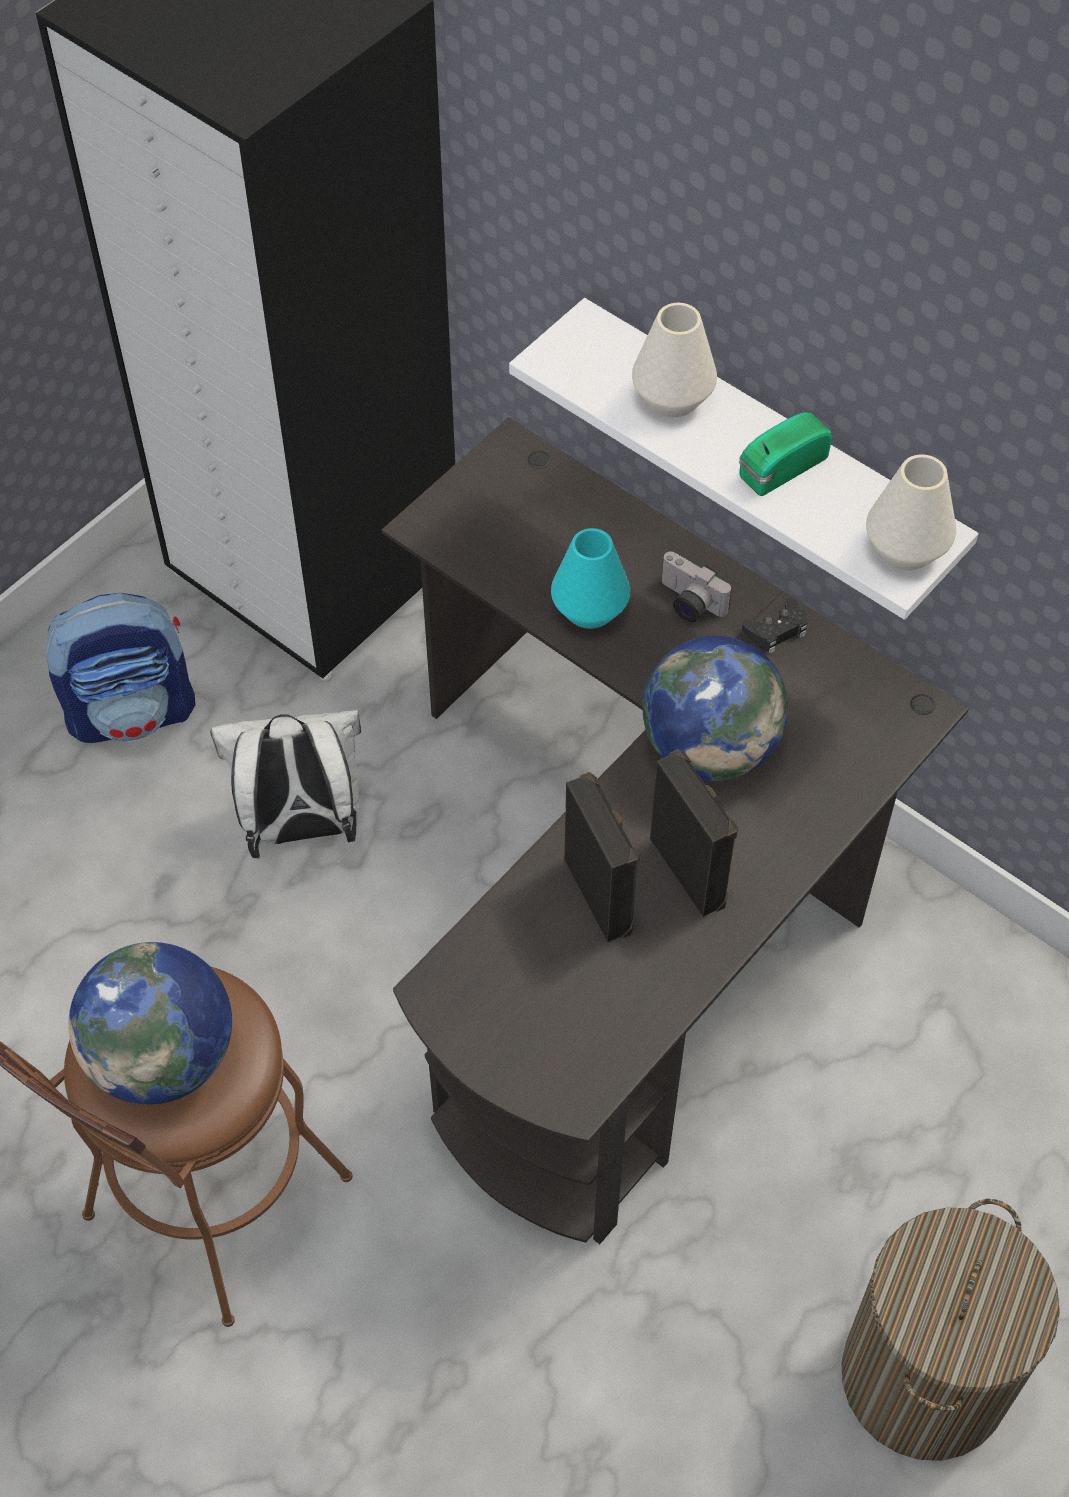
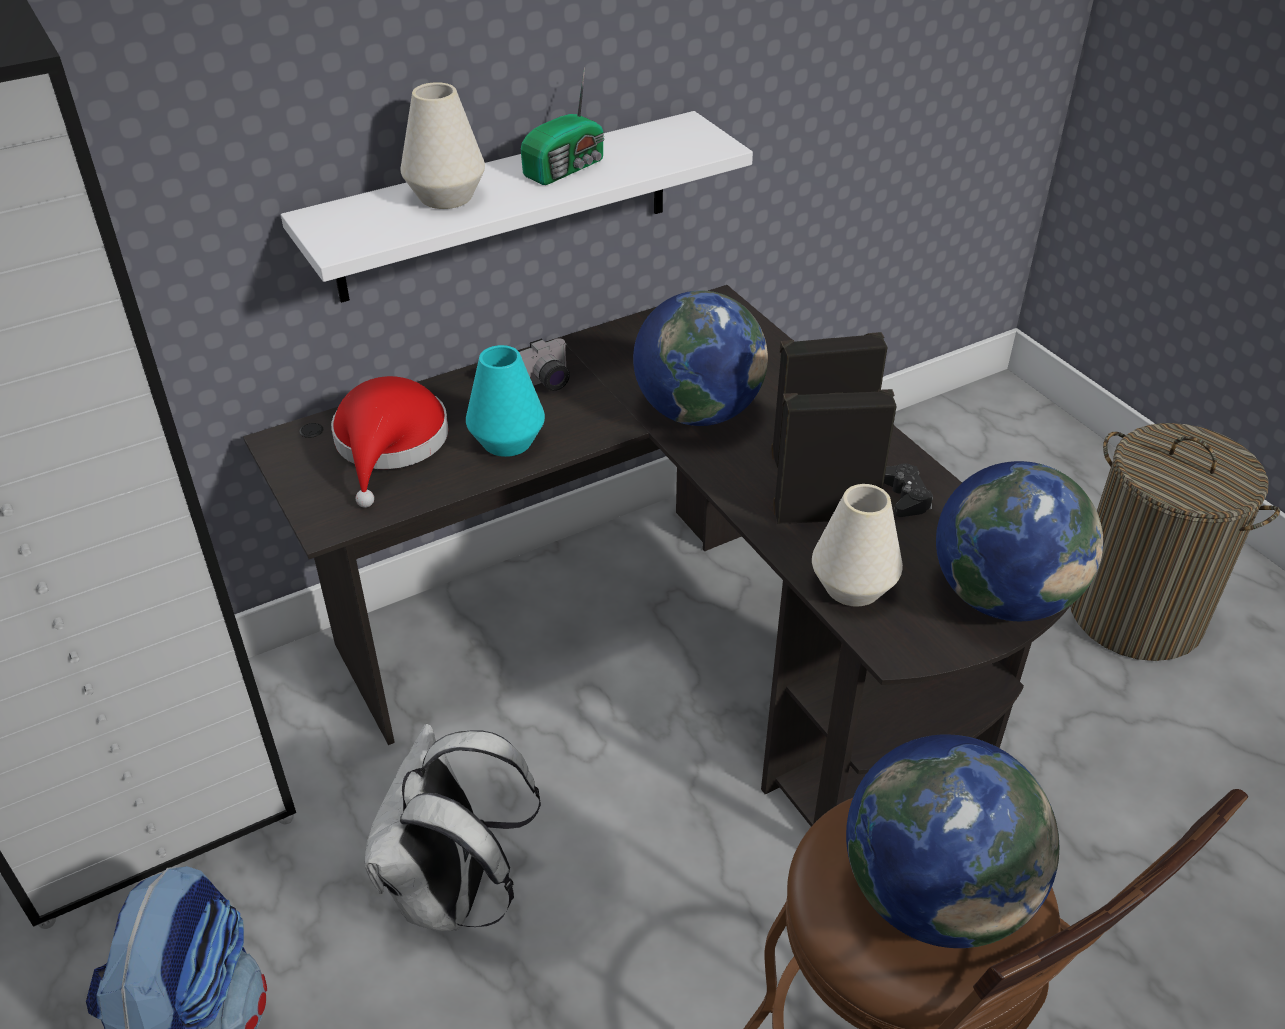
camera: 70 degrees left, 15 degrees down
(539, 1070) = (1002, 597): none -> globe
(544, 524) = (390, 444): none -> red hat
(776, 630) = (599, 349): black game controller -> black game controller (904, 496)
(779, 468) = (567, 168): radio -> radio turned 120 degrees counterclockwise
(905, 549) = (691, 138): white vase -> white vase (853, 587)

